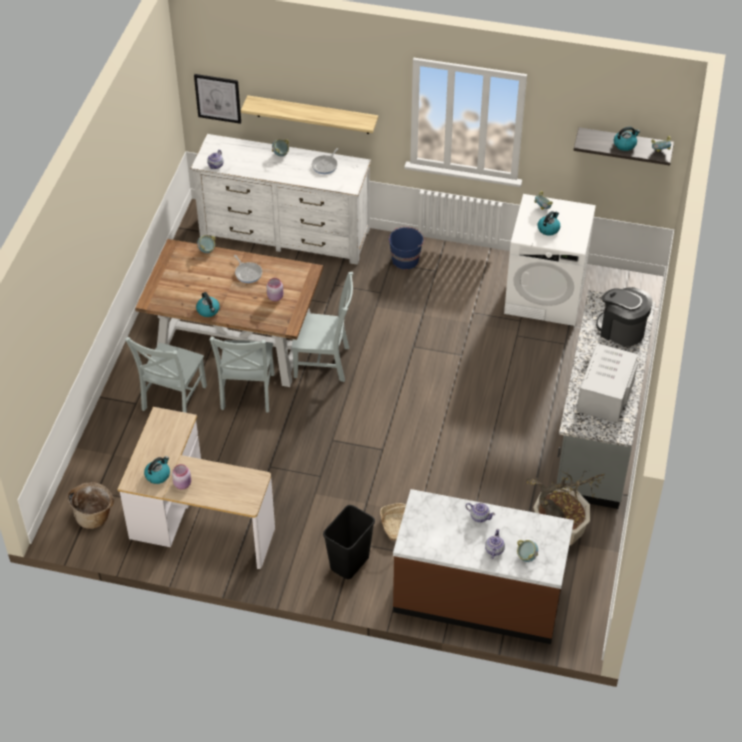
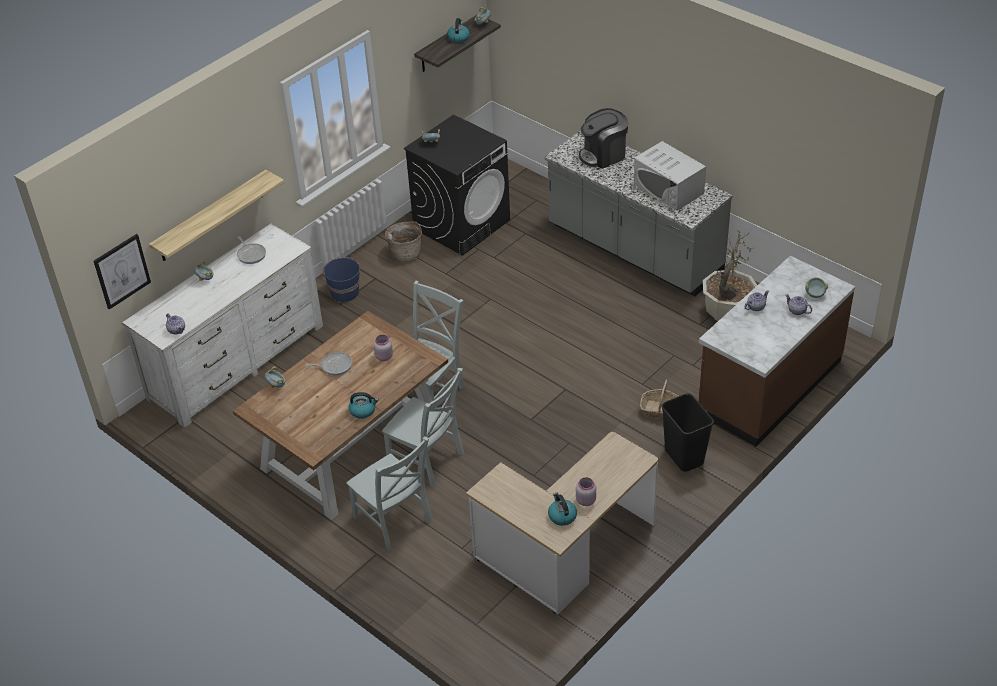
camera: 60 degrees left, 5 degrees down
(94, 516) = (507, 636): basket -> basket (406, 253)
(545, 296) = (462, 224): white washing machine -> black washing machine
(548, 229) = (459, 149): kettle -> none

